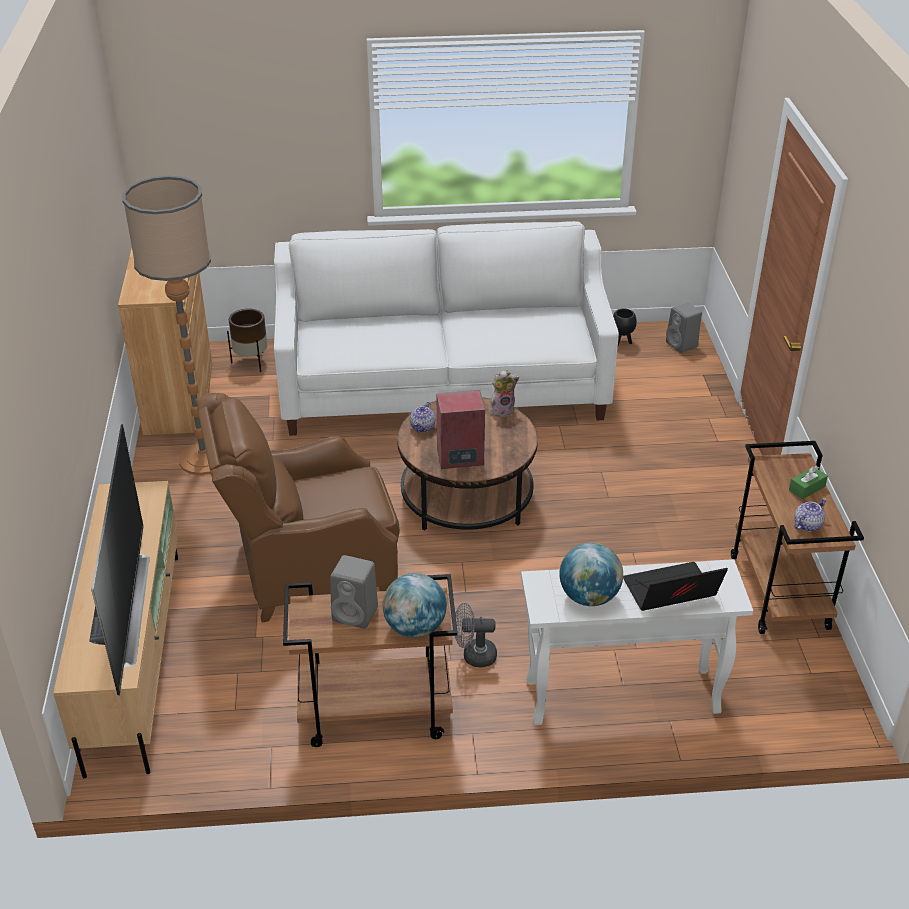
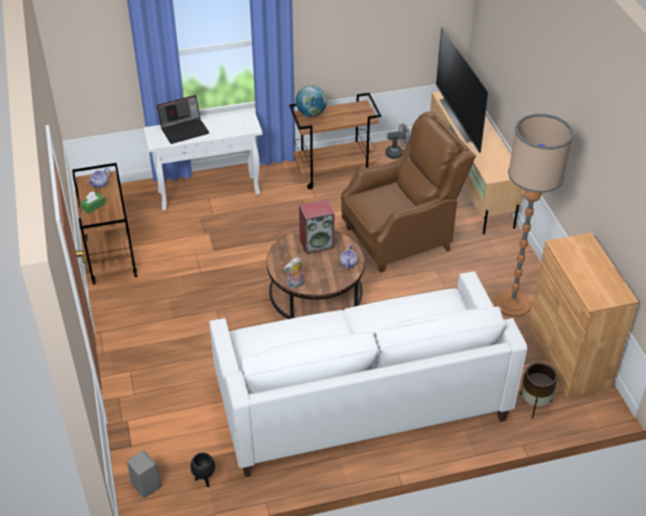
camera: 170 degrees right, 5 degrees up
(356, 614) = (341, 116): grey speaker -> none
(473, 655) = (290, 203): grey fan -> grey fan (397, 153)
(589, 597) = (226, 124): globe -> none

